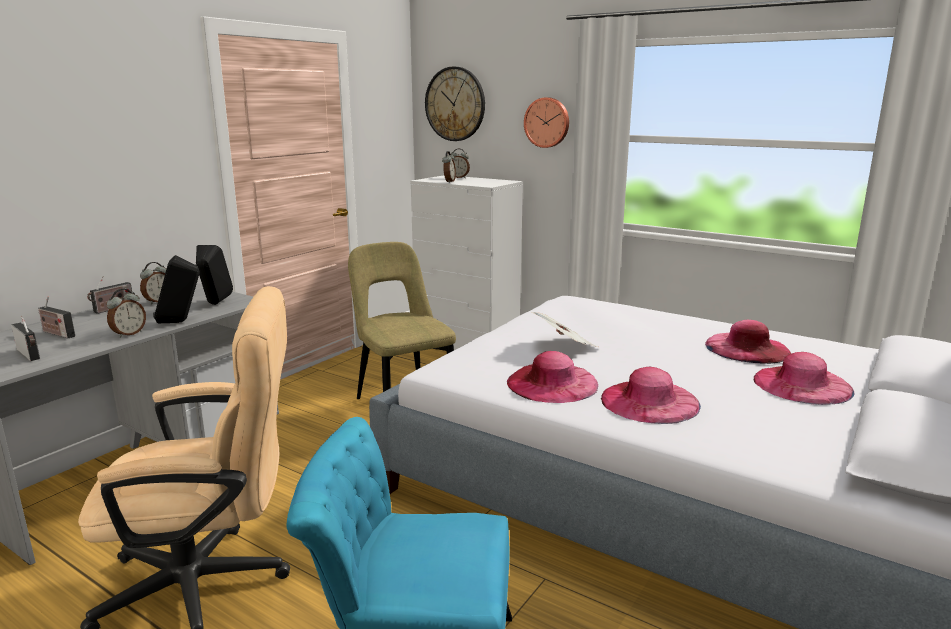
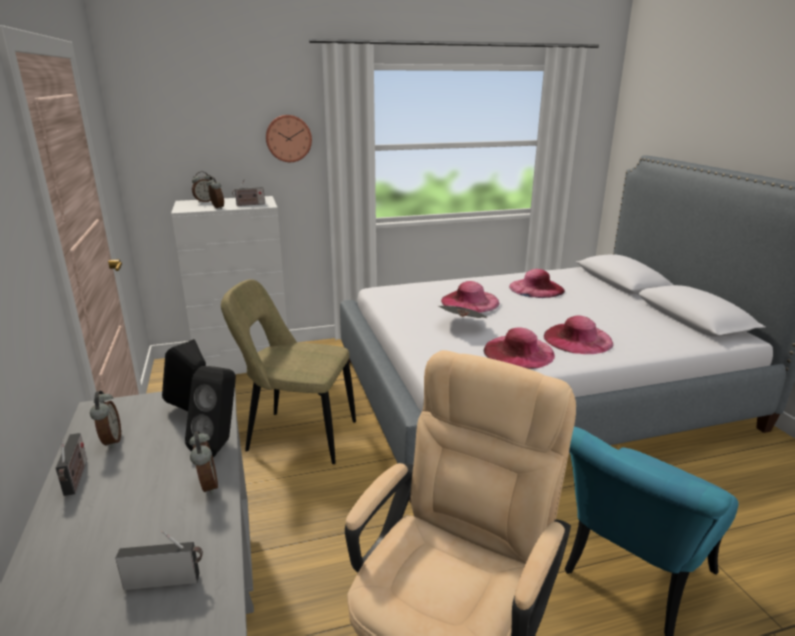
camera: 50 degrees left, 5 degrees up
(57, 333) = (108, 542): radio -> radio (249, 204)
(455, 104) = (174, 124): wall clock -> none
(802, 384) = (597, 299): pink hat -> pink hat (470, 301)

